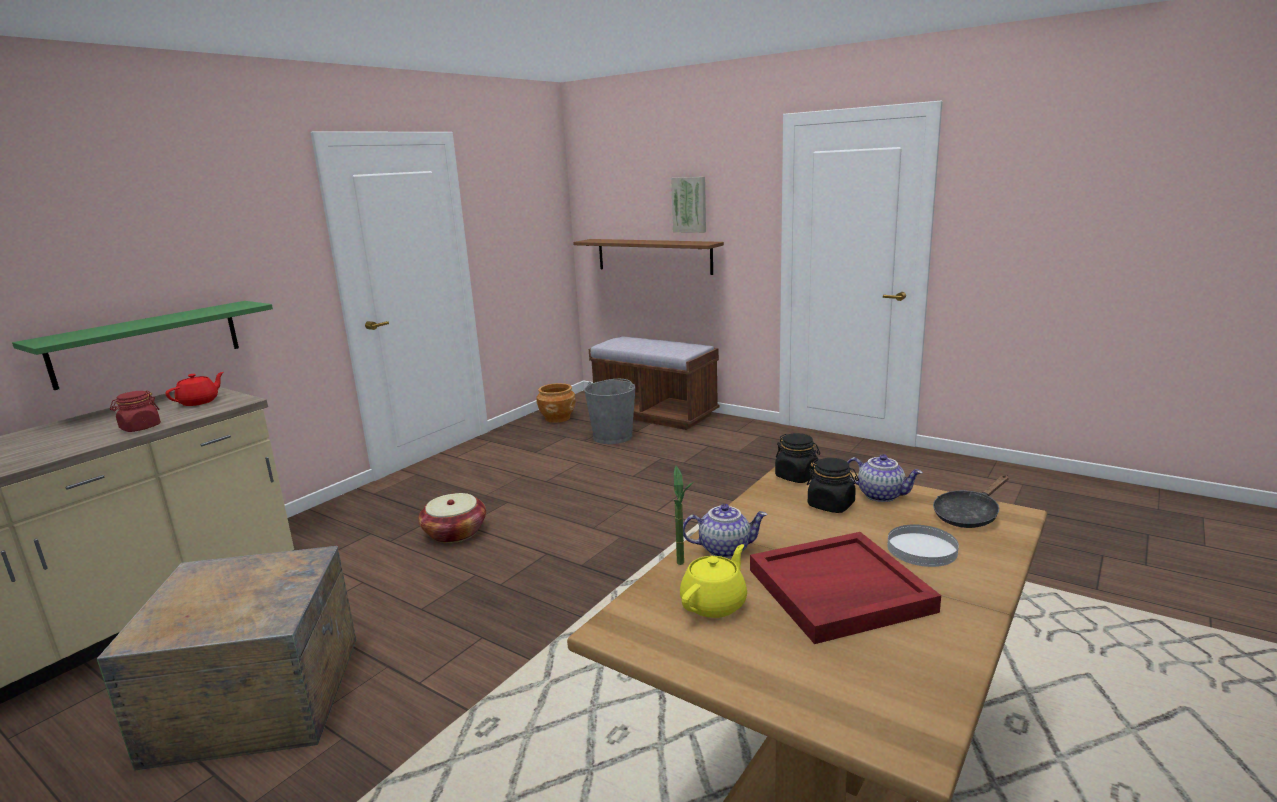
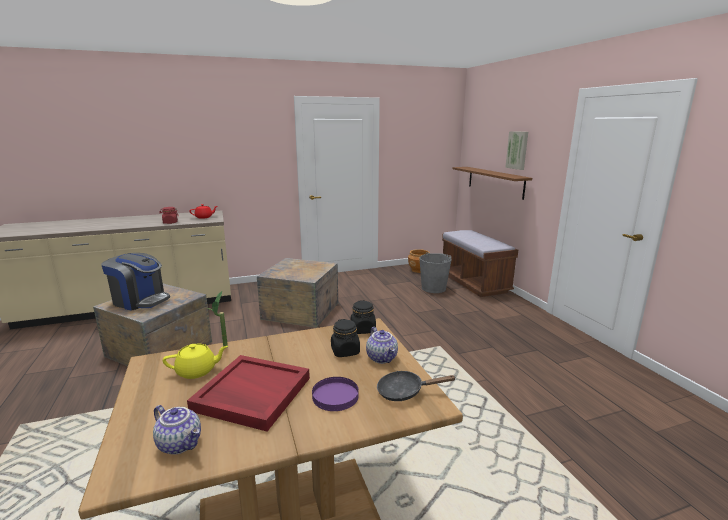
camera: 35 degrees right, 0 degrees up
(147, 343) = (201, 188): green shelf -> none
(205, 605) = (140, 300): none -> coffee machine
(455, 533) = (301, 311): basket -> crate
(725, 549) = (254, 349): teapot -> teapot (181, 443)
(921, 549) = (335, 396): white plate -> purple plate

